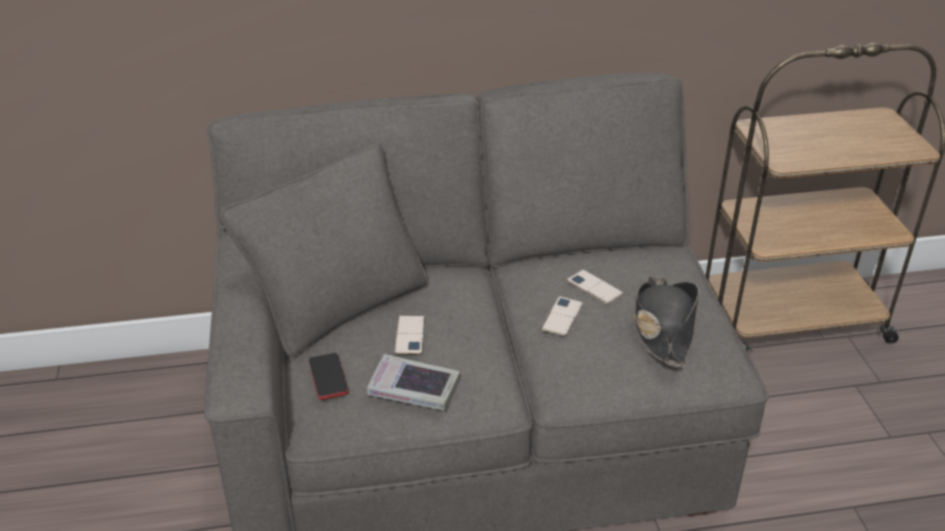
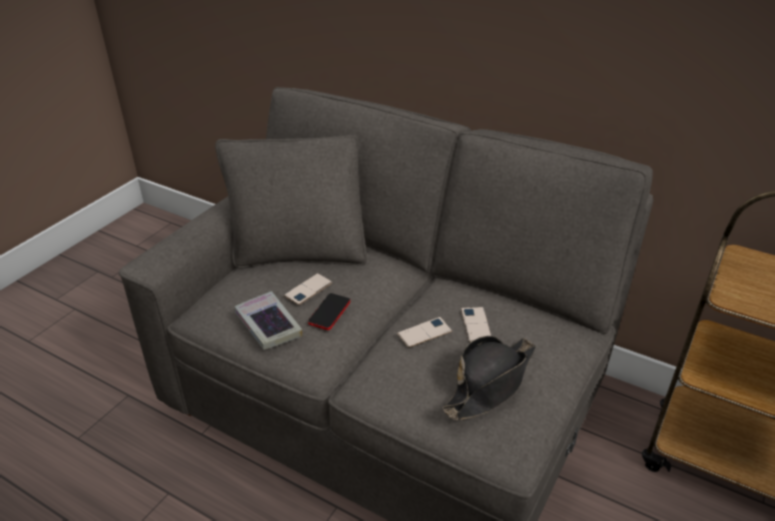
camera: 40 degrees right, 0 degrees up
(328, 377) = (233, 289): phone -> phone (329, 312)

